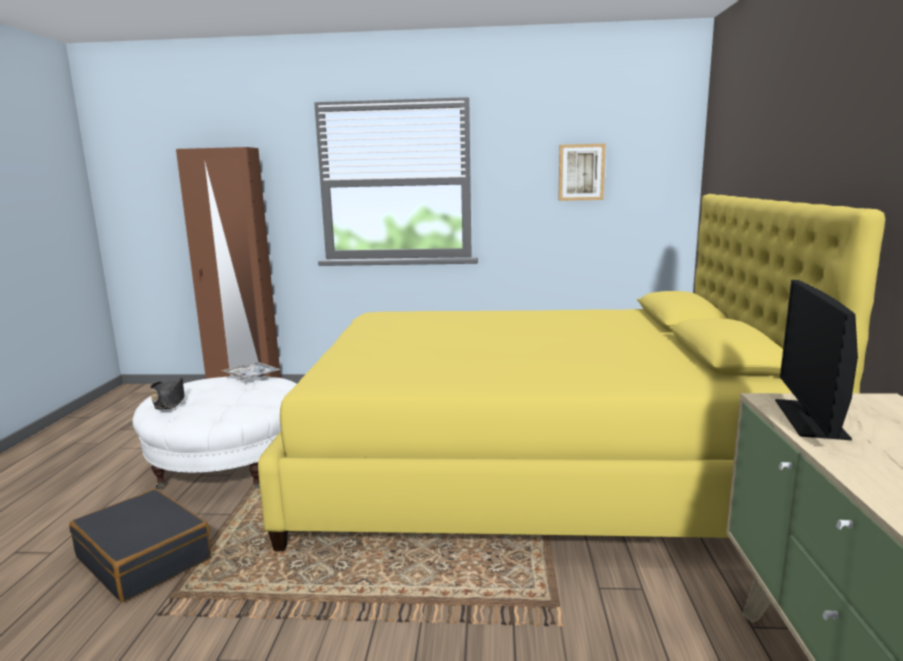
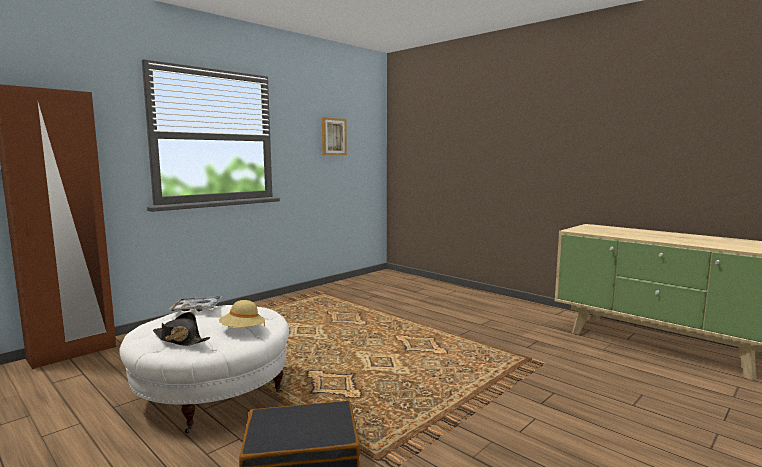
camera: 50 degrees left, 5 degrees down
(216, 410) = (242, 330): none -> beige hat
(532, 468) = (406, 320): yellow bed -> none
(810, 418) = (596, 232): monitor -> none

